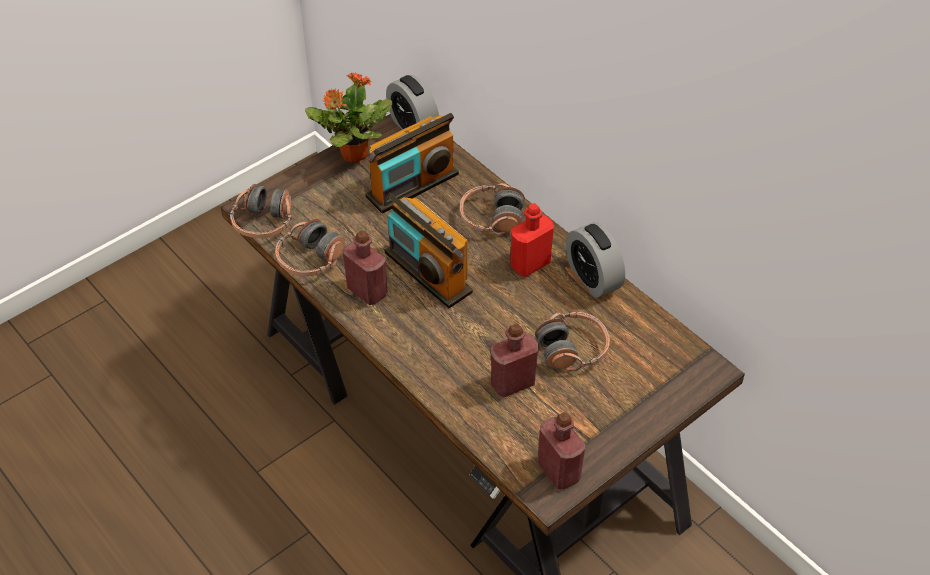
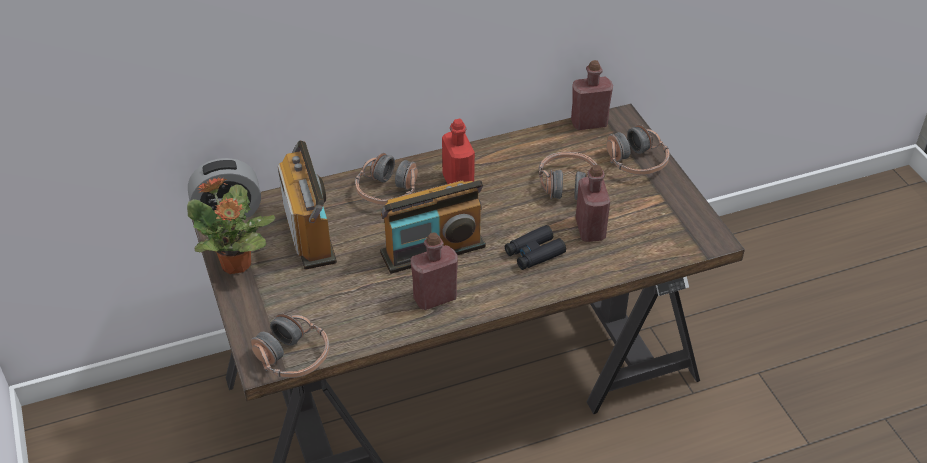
camera: 70 degrees left, 5 degrees down
(310, 259) = (368, 331): headphones -> headphones (636, 162)
(457, 347) = (534, 253): none -> black binoculars
(559, 471) = (692, 227): red bottle -> red bottle (589, 123)
(592, 278) = (494, 151): alarm clock -> none

